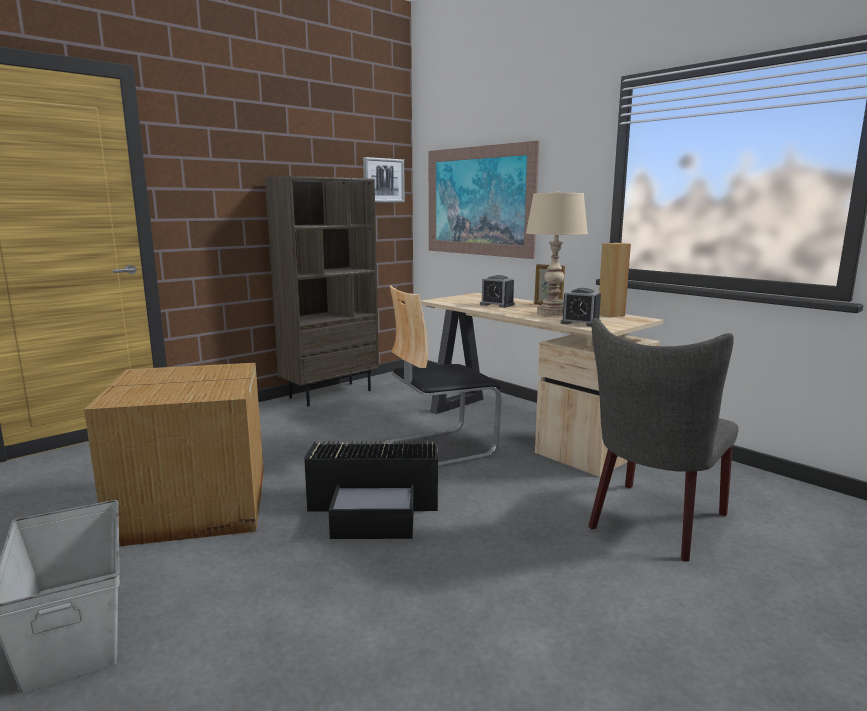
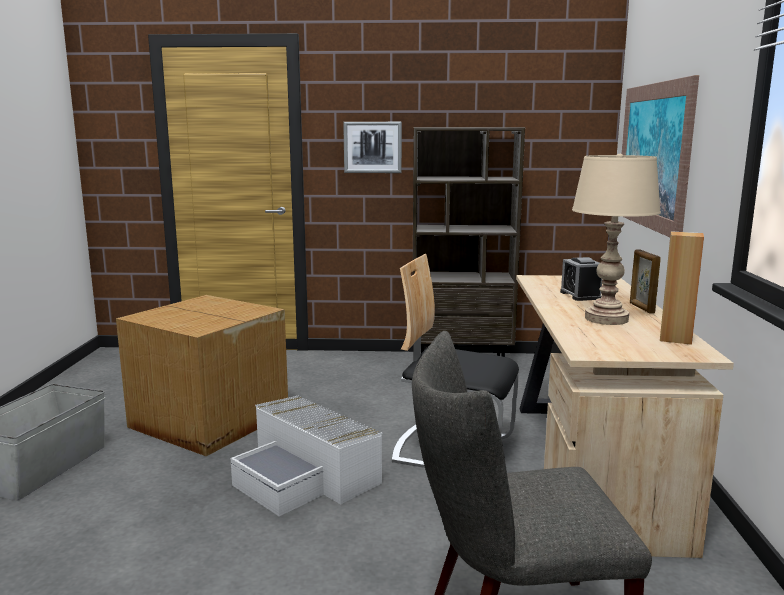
camera: 45 degrees right, 0 degrees up
(376, 506) = (306, 476): black storage box -> white storage box
(383, 180) = (571, 126): picture -> picture (372, 147)
(580, 323) = (589, 339): alarm clock -> none

